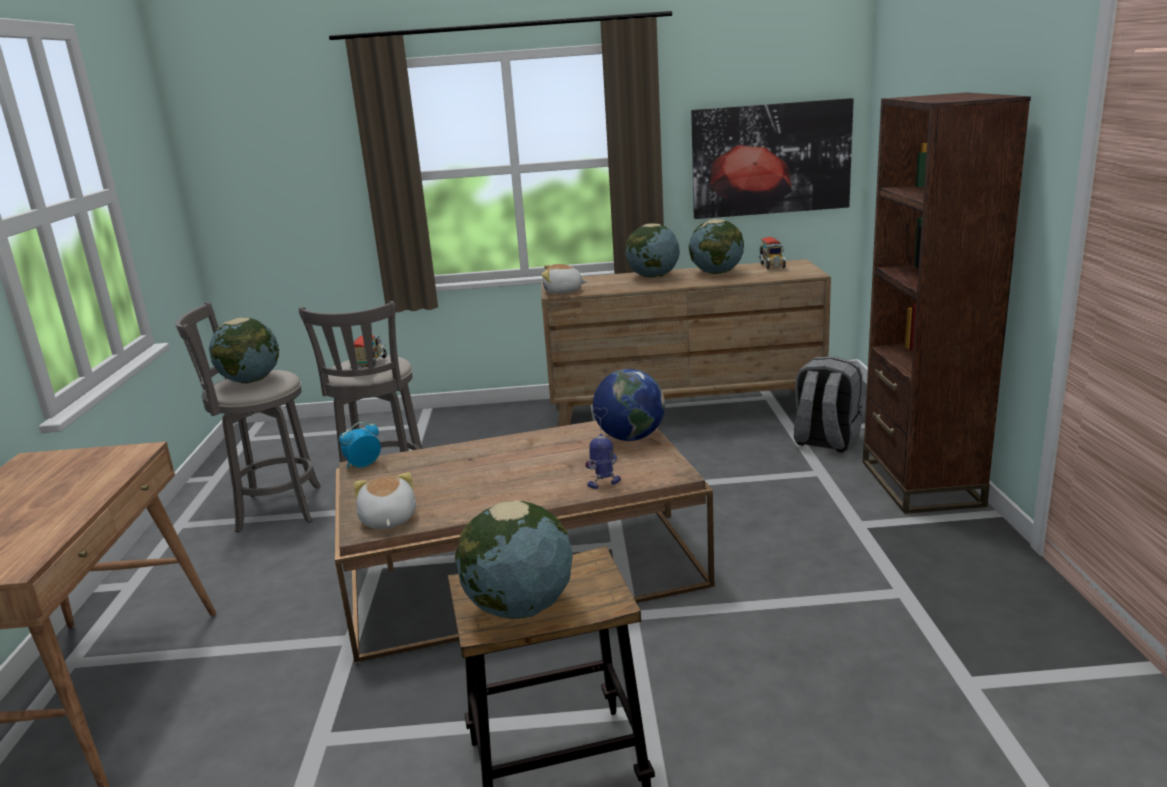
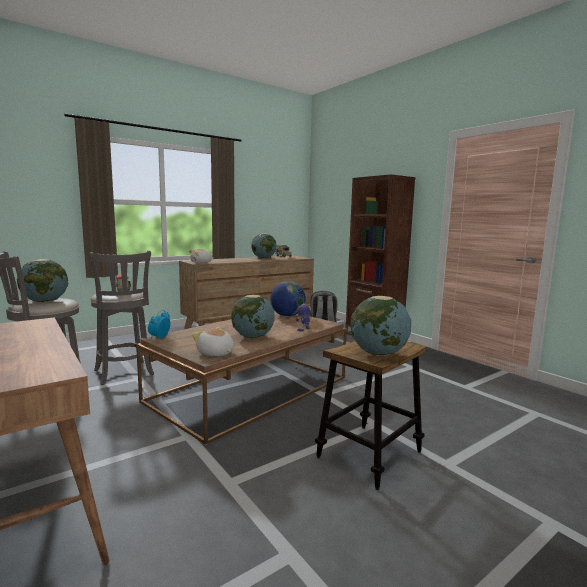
camera: 35 degrees left, 10 degrees down
(653, 277) = (236, 259): globe -> globe (253, 337)
(771, 159) = (275, 212): picture -> none

